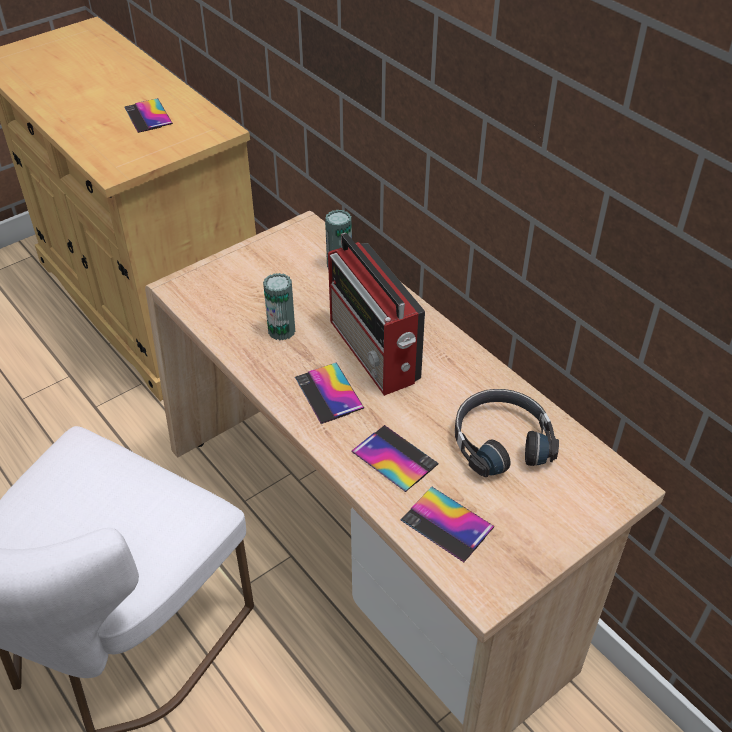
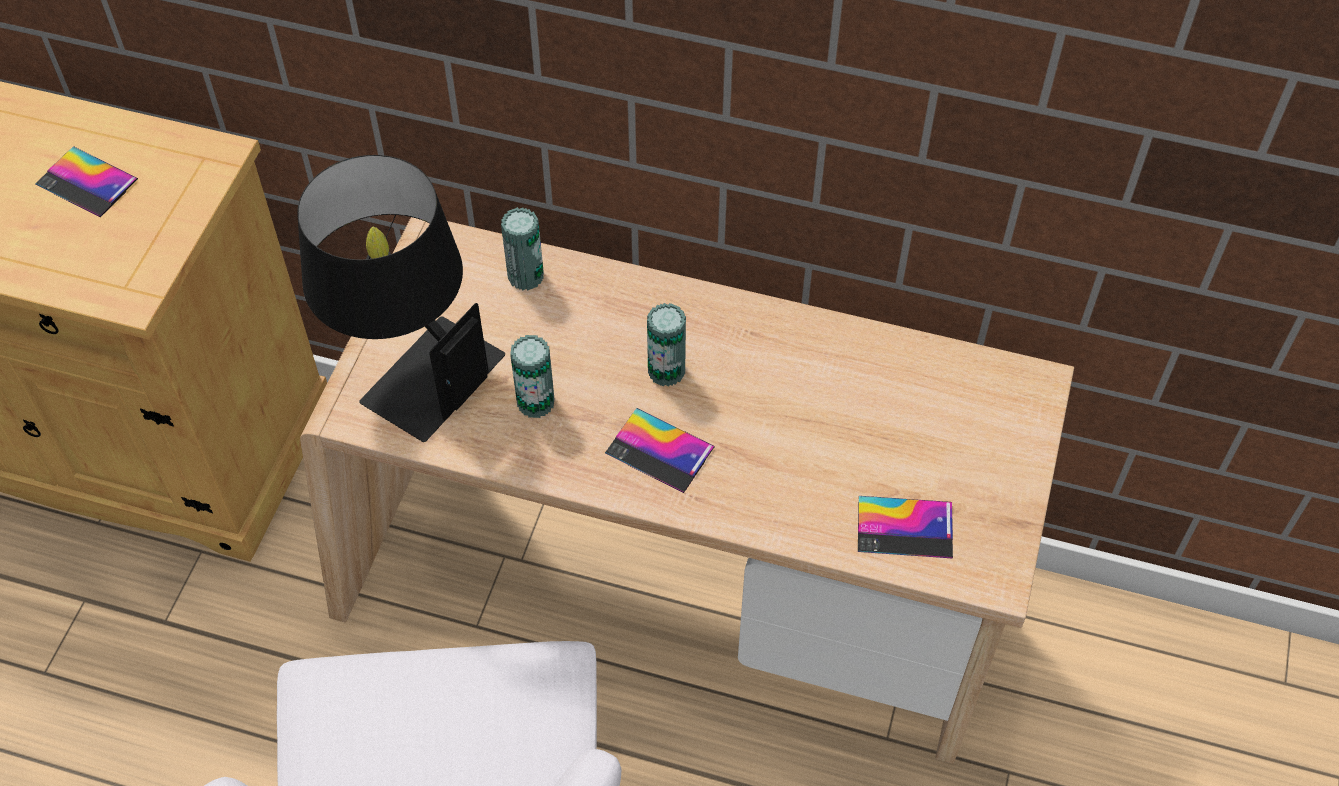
camera: 35 degrees left, 10 degrees up
(232, 278) = (409, 365): none -> black table lamp
(374, 353) = (666, 371): radio -> can
(394, 458) = (794, 486): phone -> none
(500, 440) = (882, 401): black headphones -> none

